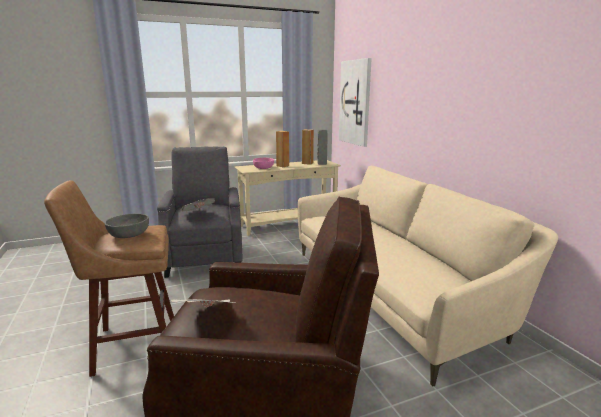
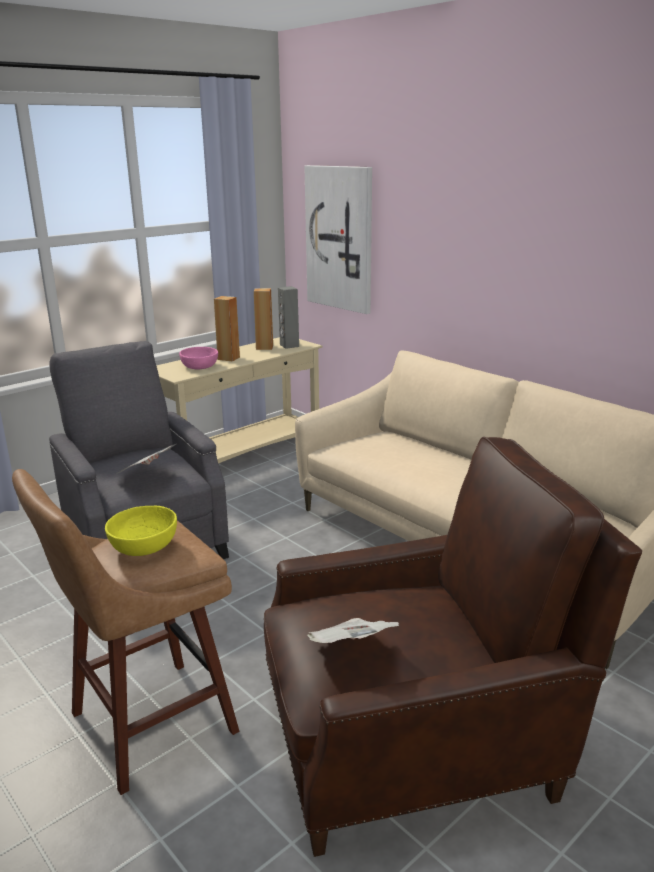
camera: 20 degrees left, 5 degrees up
(128, 234) = (143, 546): grey bowl -> yellow bowl

